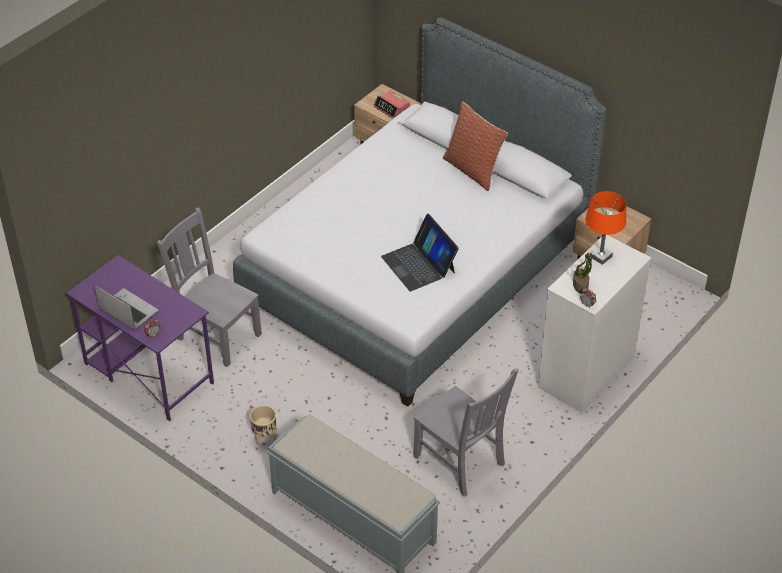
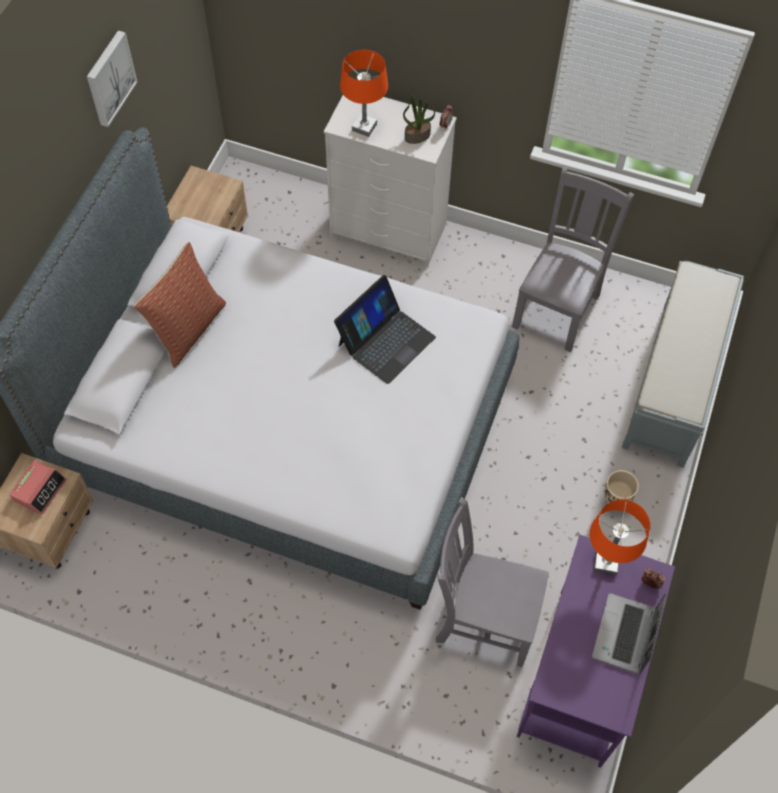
camera: 110 degrees left, 15 degrees up
(180, 317) = (606, 563): none -> orange table lamp
(216, 335) = (483, 619): grey chair -> grey chair turned 90 degrees clockwise
(607, 52) = (109, 78): none -> picture

